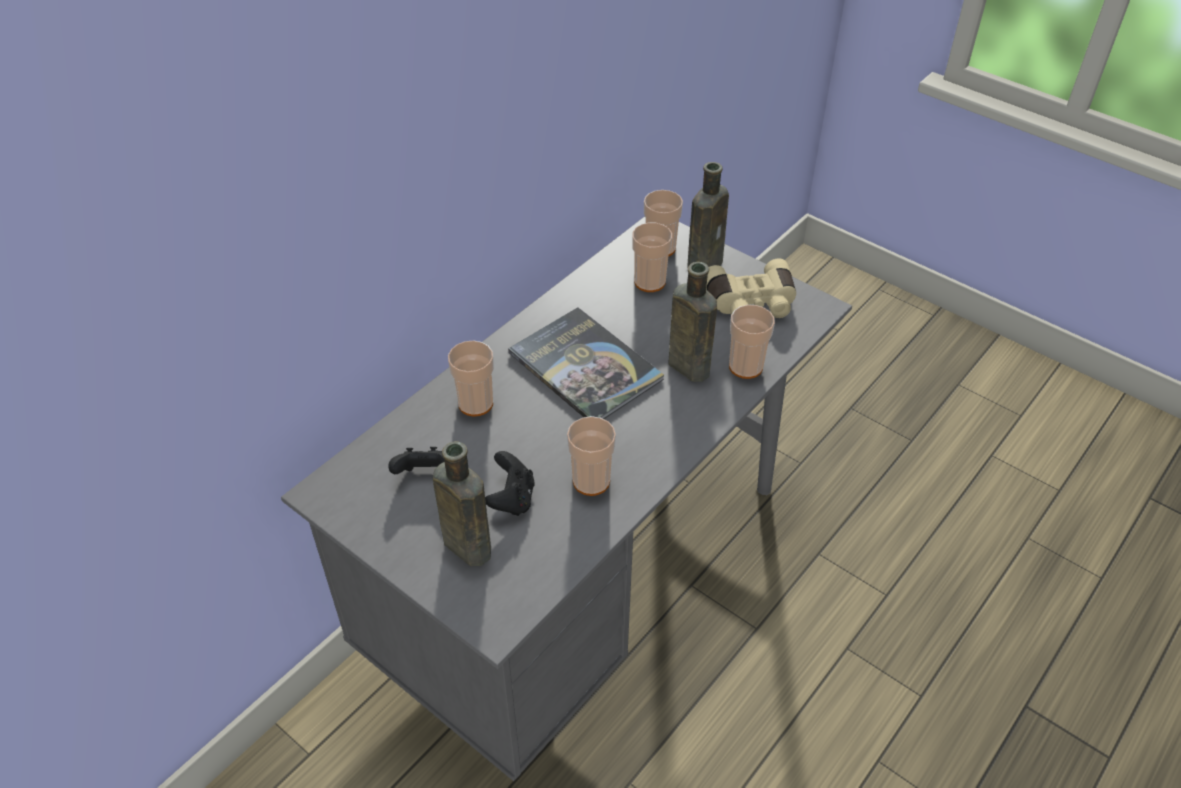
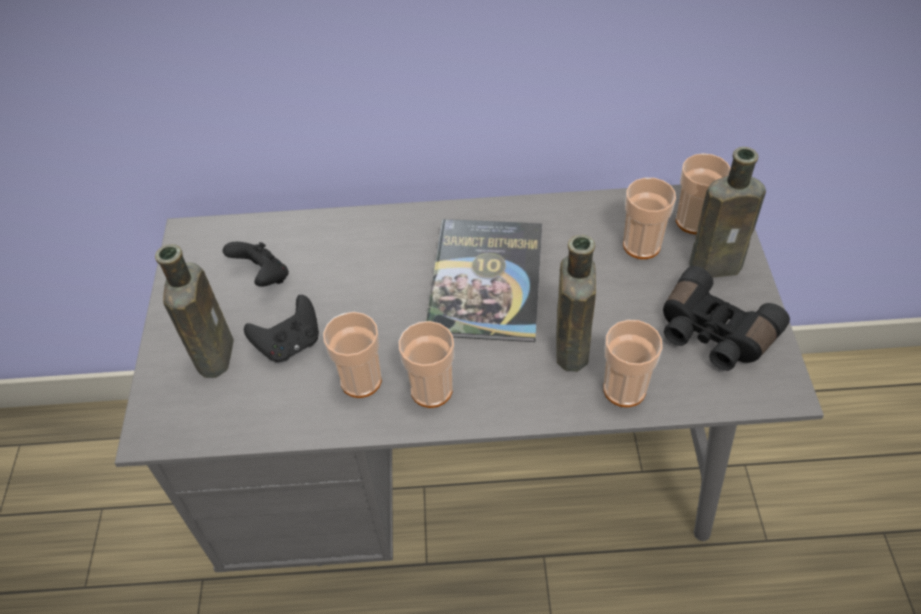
camera: 50 degrees right, 5 degrees up
(475, 403) = (367, 247): cup -> cup (431, 390)
(751, 304) = (712, 334): beige binoculars -> black binoculars

